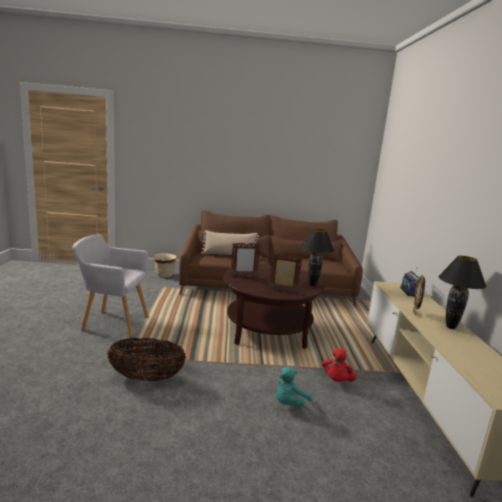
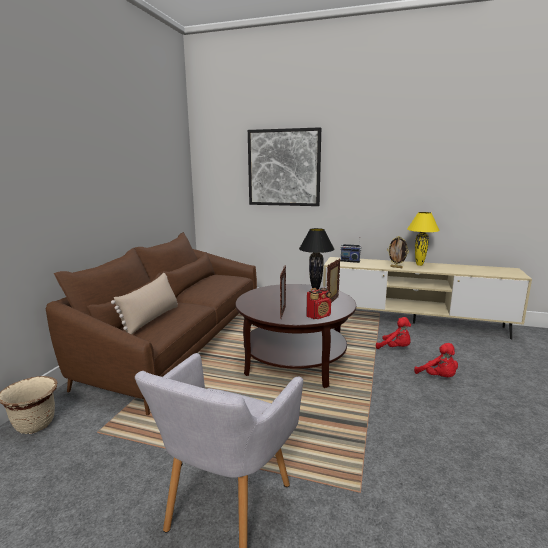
camera: 70 degrees left, 0 degrees up
(146, 378) = (414, 471): basket -> none
(245, 286) = (319, 316): none -> radio
(289, 403) = (438, 377): turquoise plush toy -> red plush toy
(413, 178) = (284, 168): none -> picture
(450, 327) = (419, 265): black table lamp -> yellow table lamp

